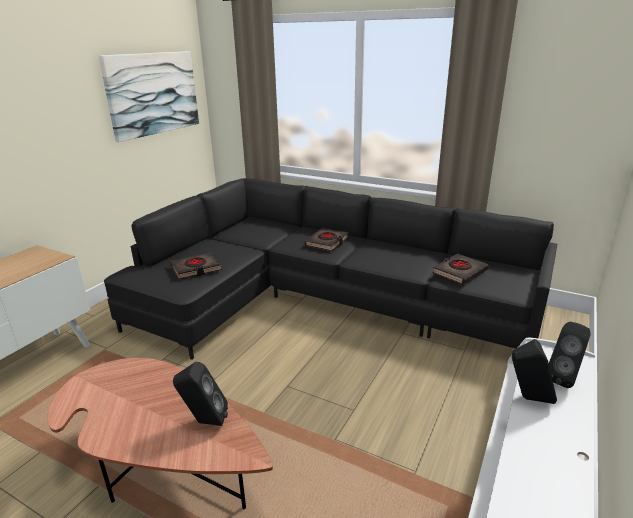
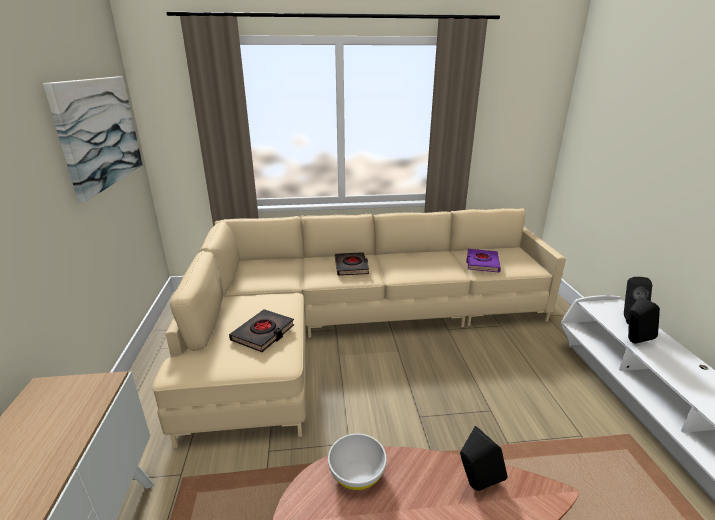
camera: 35 degrees left, 0 degrees up
(147, 375) = (357, 473): none -> white bowl
(318, 300) = (351, 326): black sofa -> beige sofa
(459, 272) = (482, 263): black book -> purple book

